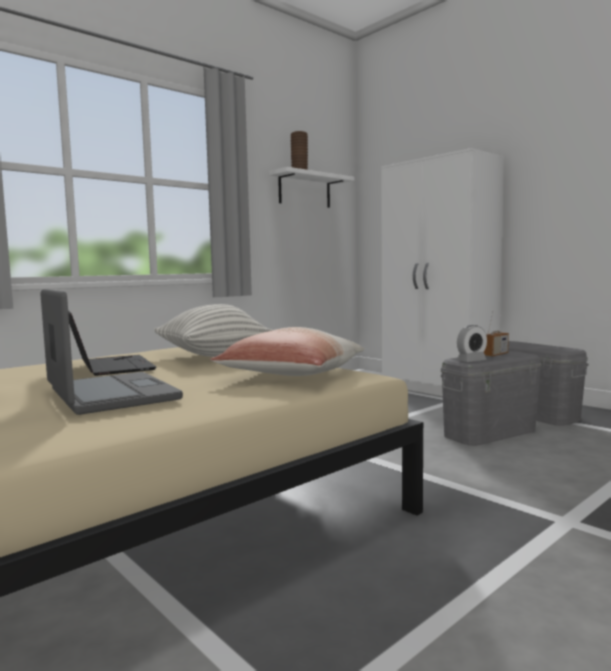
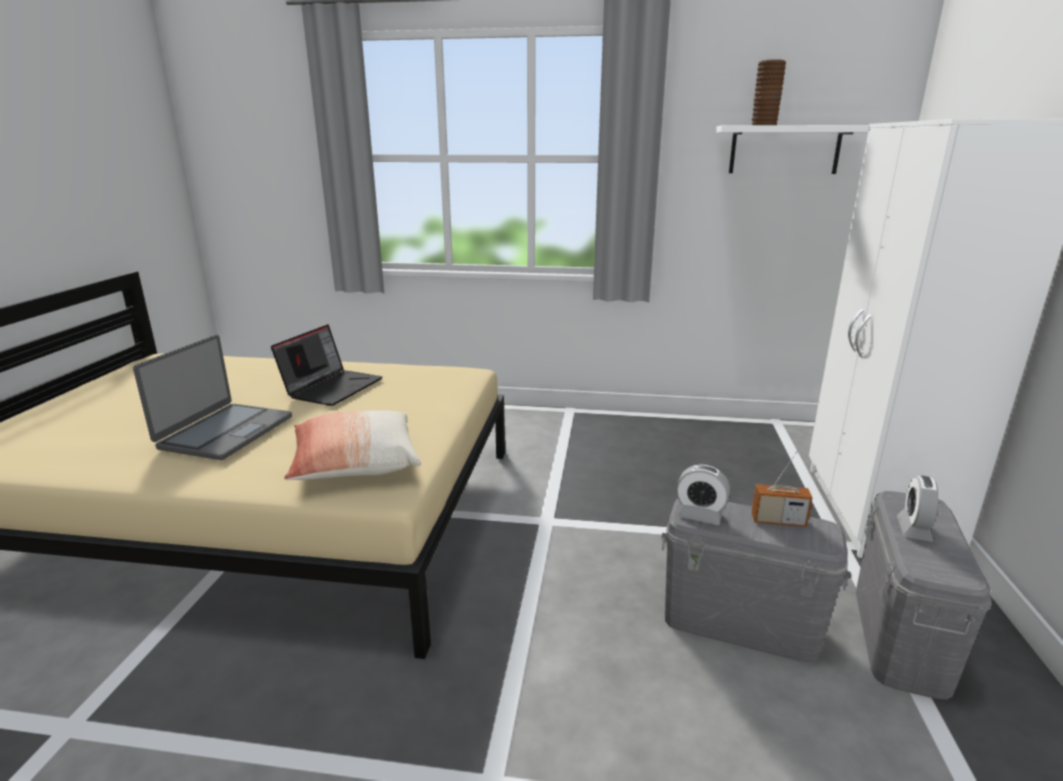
camera: 50 degrees right, 15 degrees up
(213, 356) = (425, 398): pillow -> none
(529, 346) = (914, 529): none -> alarm clock

